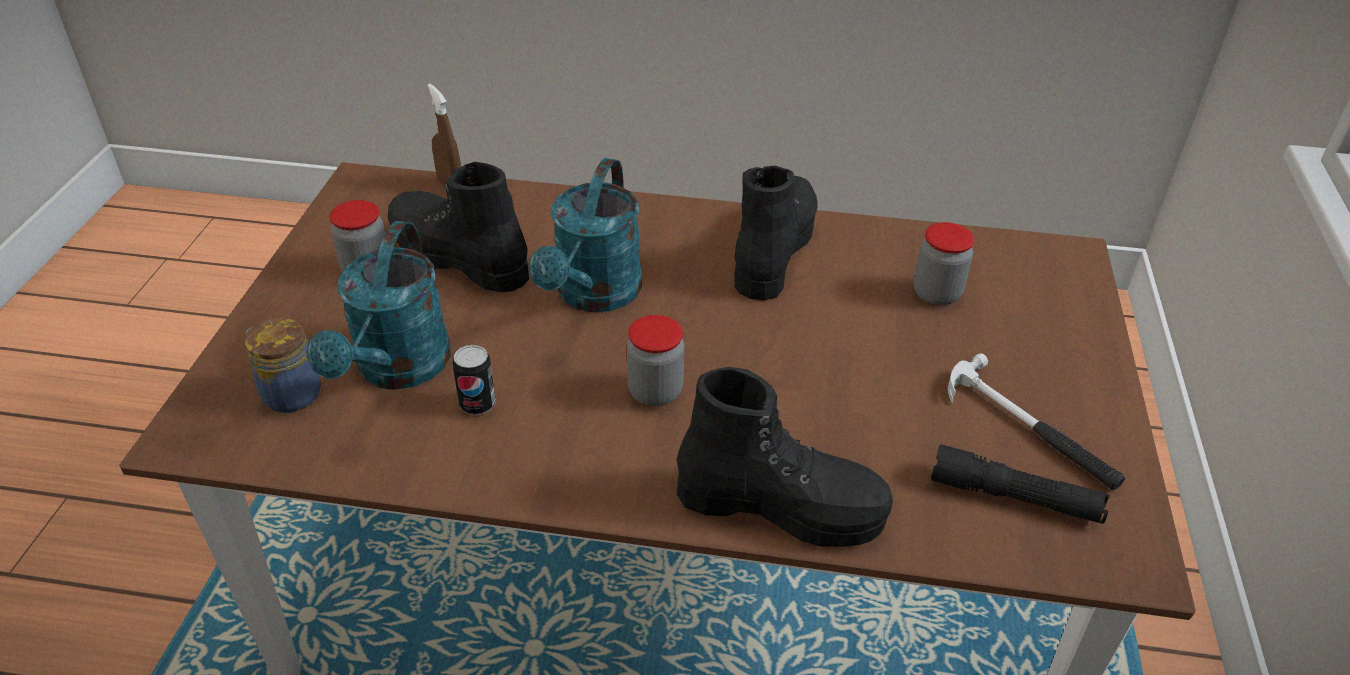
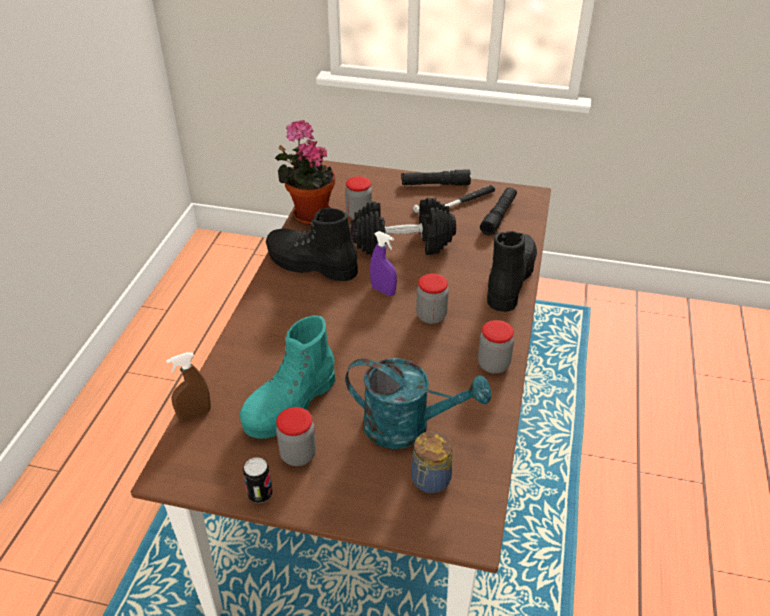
camera: 85 degrees left, 0 degrees up
(458, 257) = (290, 404): black boot -> turquoise boot
(477, 404) = (440, 387): can -> can (260, 494)
(528, 472) = (493, 364): none -> jar
(593, 296) = (343, 338): turquoise watering can -> none
(717, 332) = (383, 291): none -> purple spray bottle
(862, 351) = (403, 244): none -> black dumbbell
(915, 238) = (309, 214): none -> potted plant
(1095, 393) = (435, 184): none -> black flashlight

